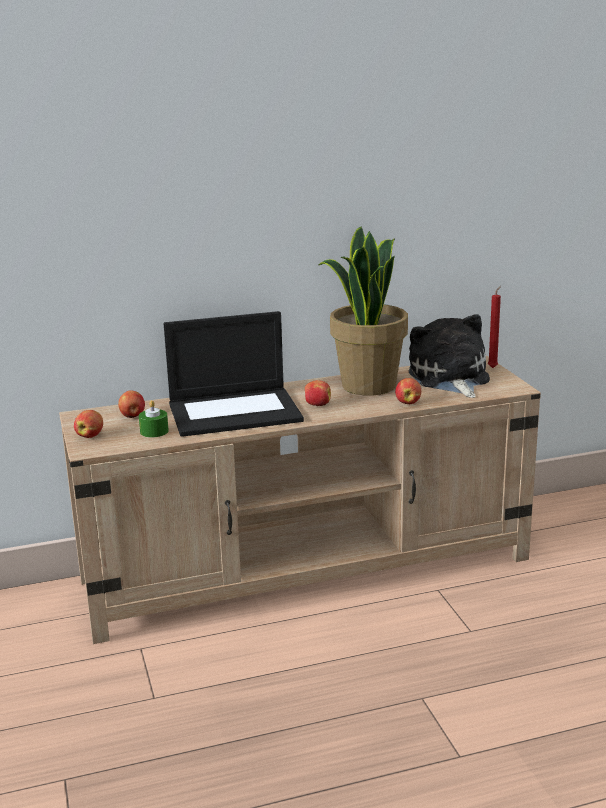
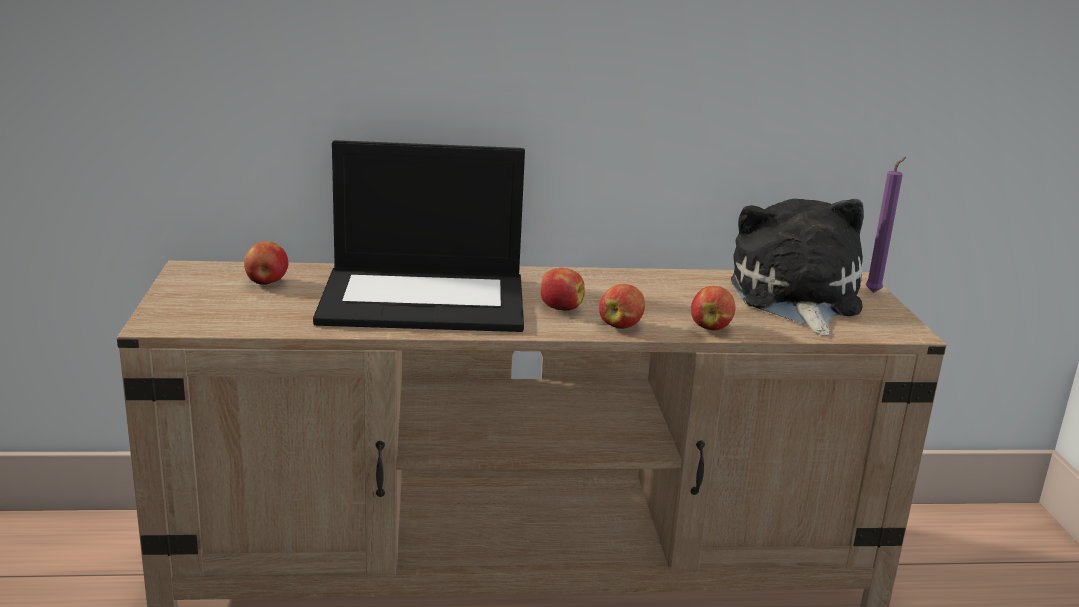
camera: 10 degrees right, 0 degrees up
(90, 436) = (180, 302): apple -> apple (621, 325)
(154, 431) = (280, 311): green candle -> none
(367, 385) = (656, 290): potted plant -> none
(493, 367) = (874, 292): red candle -> purple candle

